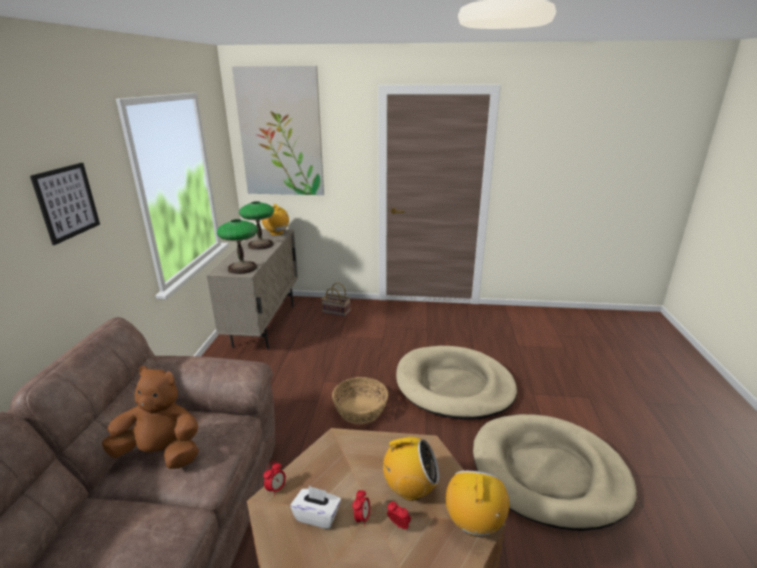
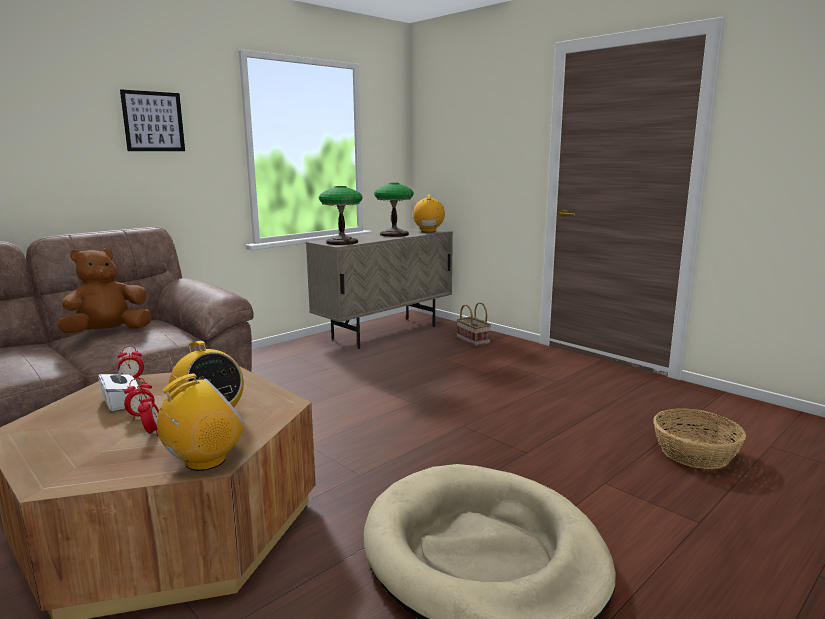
camera: 40 degrees right, 10 degrees down
(161, 453) = (108, 333): brown plush toy -> brown plush toy turned 90 degrees counterclockwise
(281, 133) = (453, 114): picture -> none
(360, 409) = (365, 415): basket -> basket (695, 453)
(454, 385) = (502, 435): beige dog bed -> none

